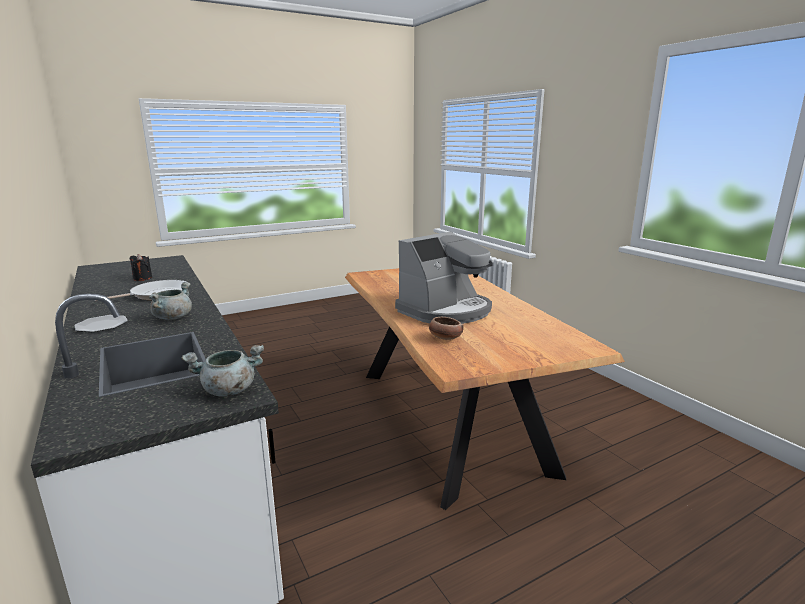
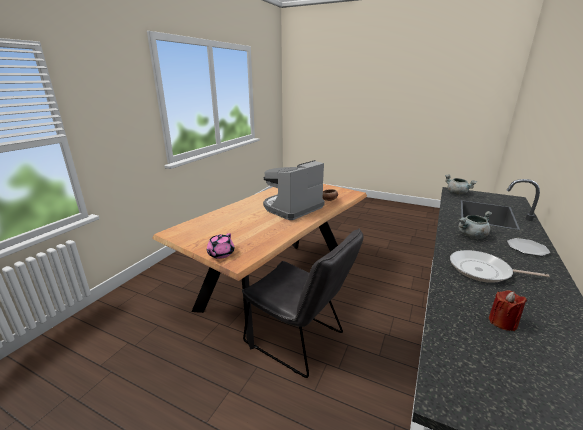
camera: 125 degrees left, 5 degrees up
(142, 278) = (502, 322): black candle -> red candle
(343, 399) = (299, 340): none -> grey chair
(383, 272) = (220, 254): none -> pink teapot
(446, 311) = (292, 208): coffee machine -> coffee machine turned 60 degrees counterclockwise

